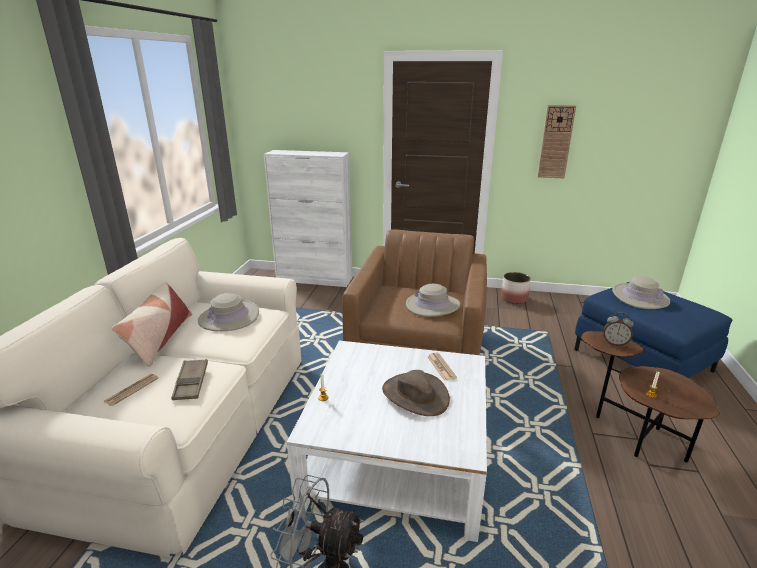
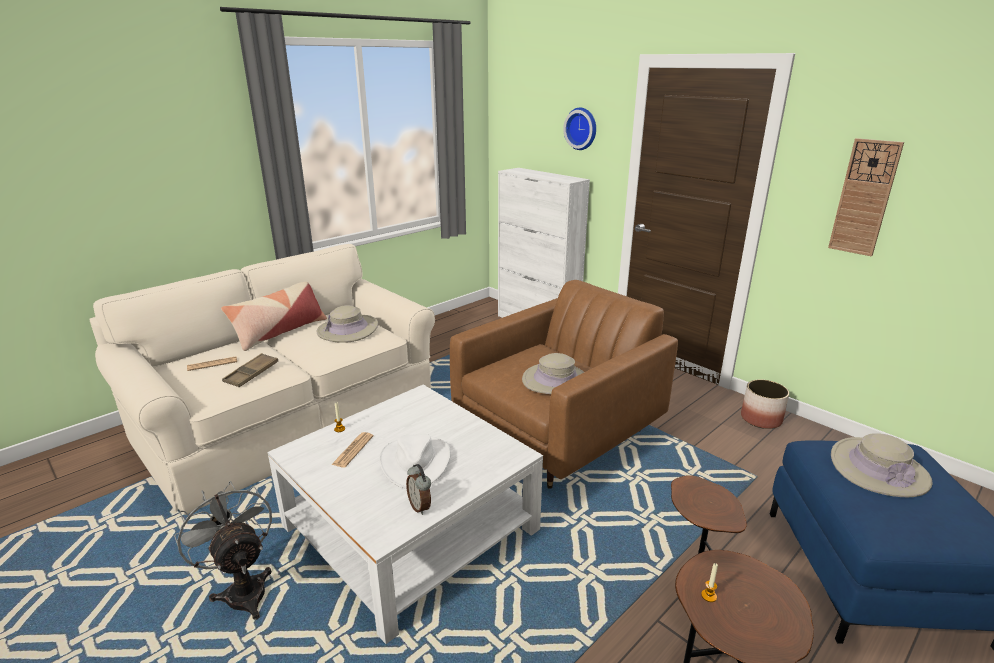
camera: 35 degrees right, 0 degrees up
(335, 112) = (582, 128): none -> wall clock
(415, 395) = (415, 462): brown hat -> white hat
(441, 367) = (479, 447): newspaper -> newspaper (353, 450)
(615, 343) = (710, 505): alarm clock -> alarm clock (420, 506)

